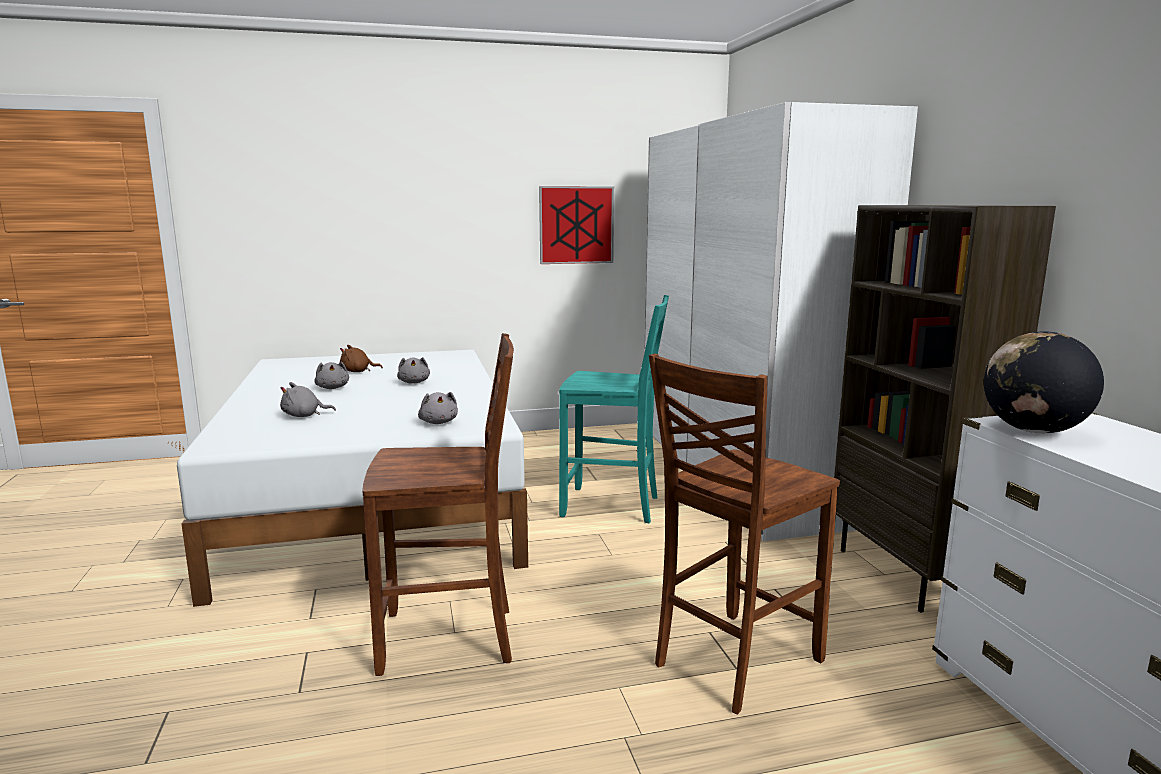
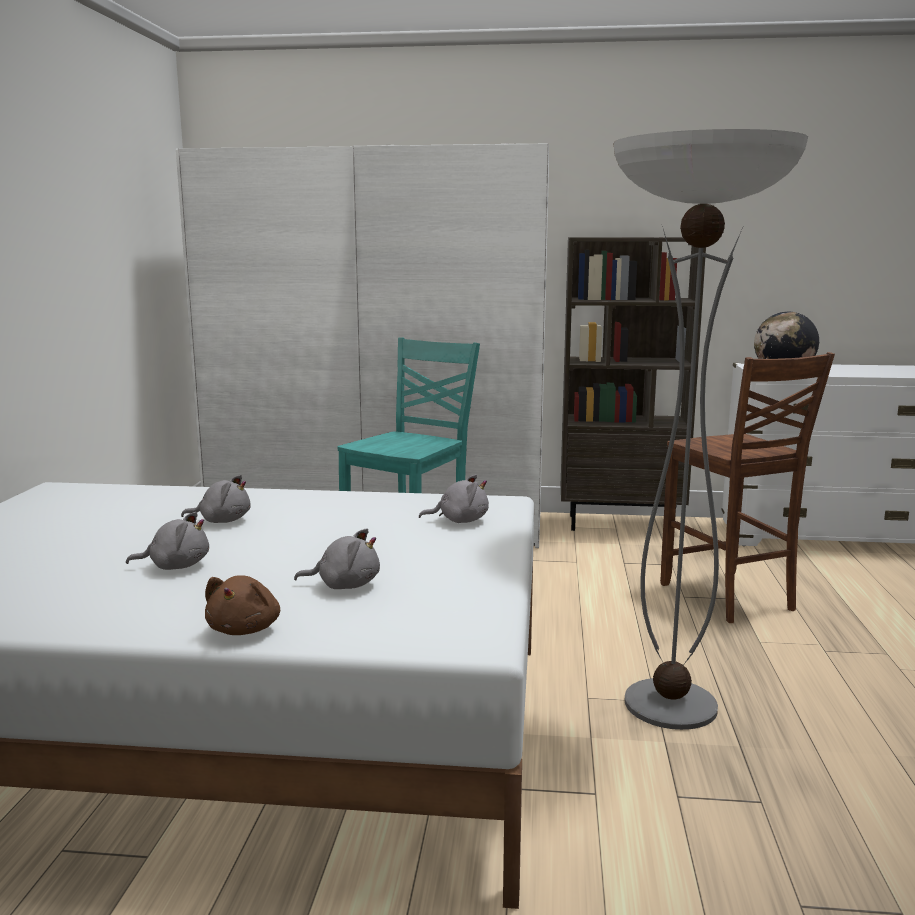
camera: 70 degrees left, 0 degrees up
(304, 416) = (344, 585): grey plush toy -> grey plush toy turned 90 degrees counterclockwise
(358, 371) = (75, 548): brown plush toy -> brown plush toy (245, 629)
(450, 639) = (670, 704): brown chair -> floor lamp
(576, 225) = (100, 267): picture -> none

